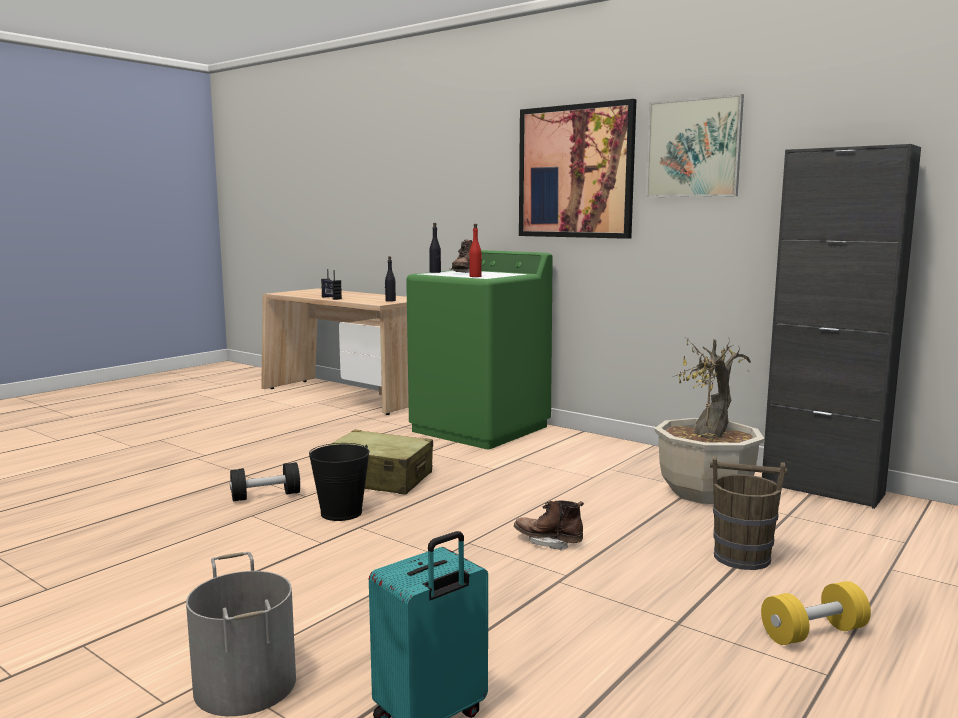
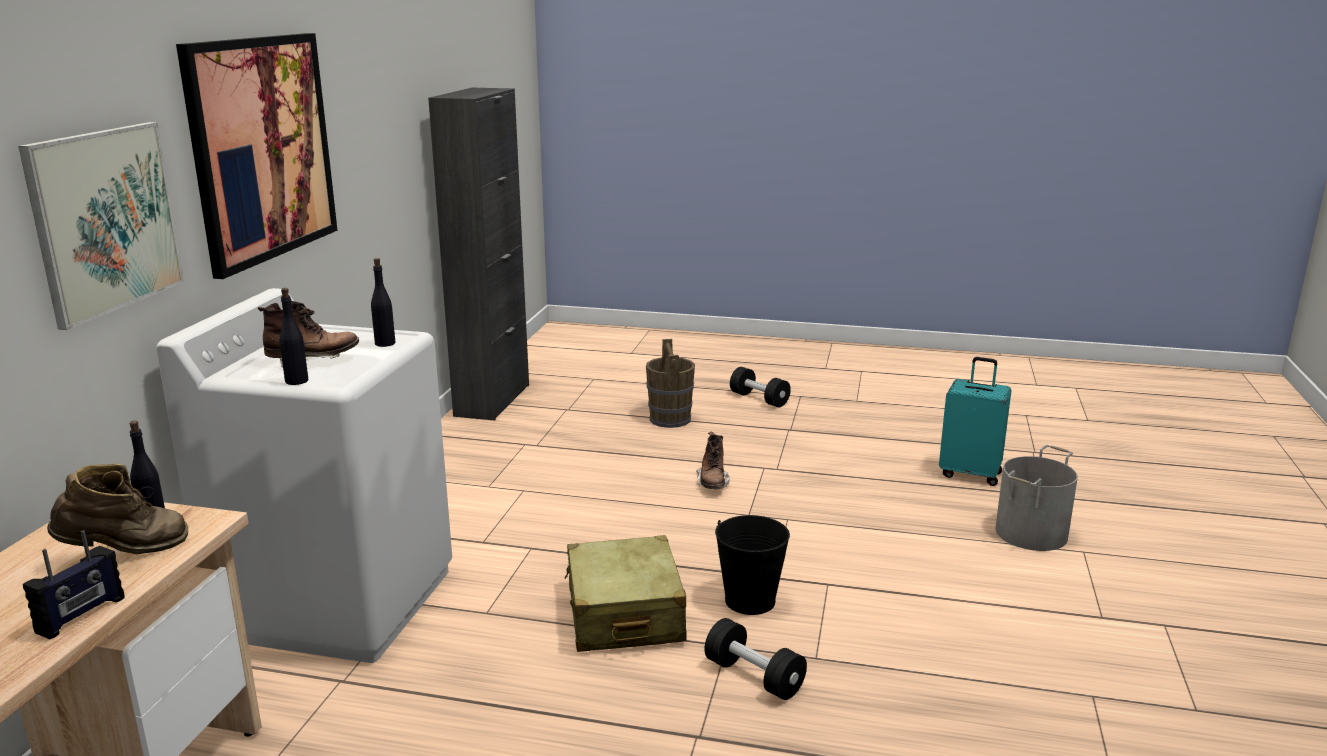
camera: 115 degrees left, 10 degrees up
(368, 299) = (126, 553): none -> brown boot
(475, 276) = (385, 343): red bottle -> black bottle
(480, 429) = (338, 601): green washing machine -> white washing machine
(693, 148) = (358, 99): picture -> picture (105, 220)
(705, 493) = (537, 438): potted plant -> none
(813, 633) = (759, 399): yellow dumbbell -> black dumbbell

